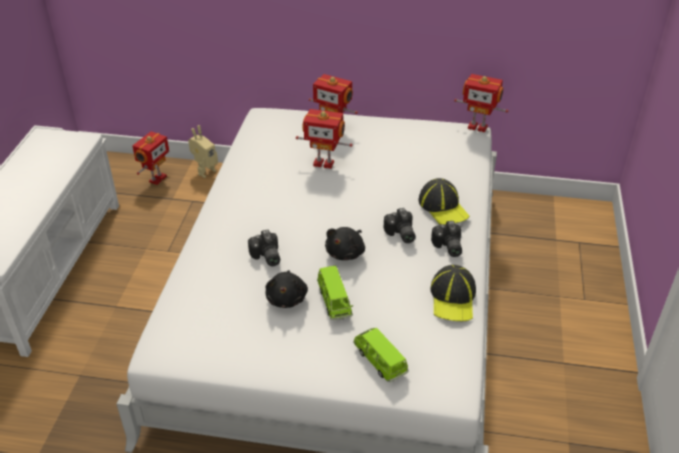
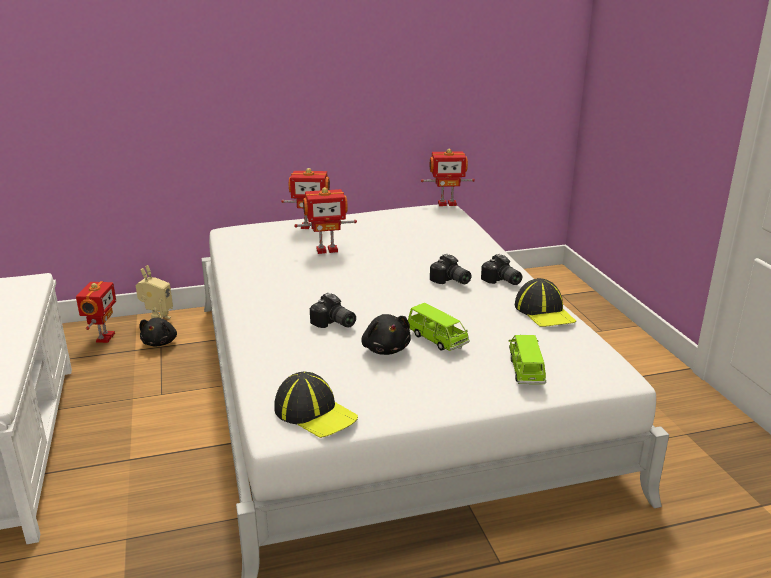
camera: 25 degrees left, 15 degrees down
(346, 252) = (413, 303): black plush toy -> black plush toy (160, 342)
(380, 361) = (526, 371): green toy car -> green toy car turned 60 degrees clockwise
(443, 207) = (471, 256): cap -> cap (315, 413)

